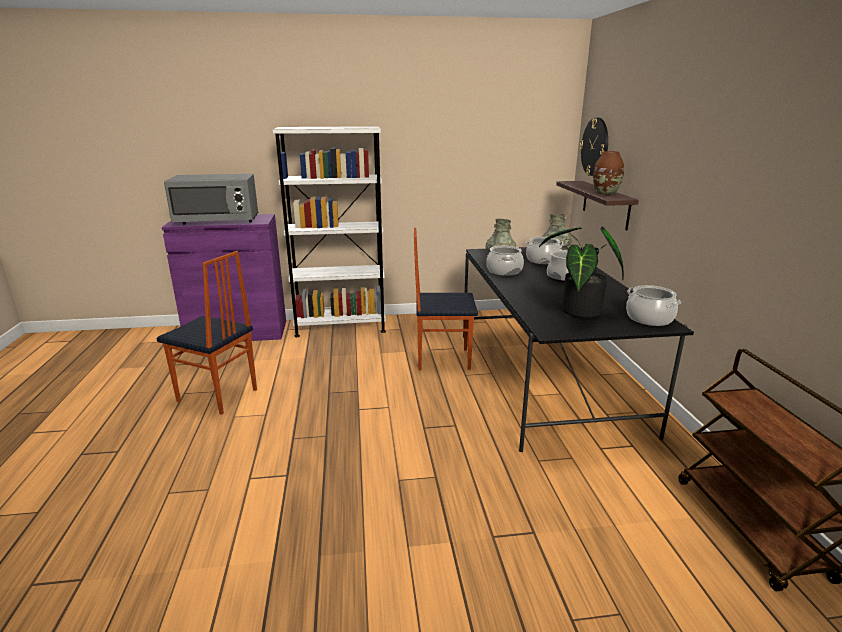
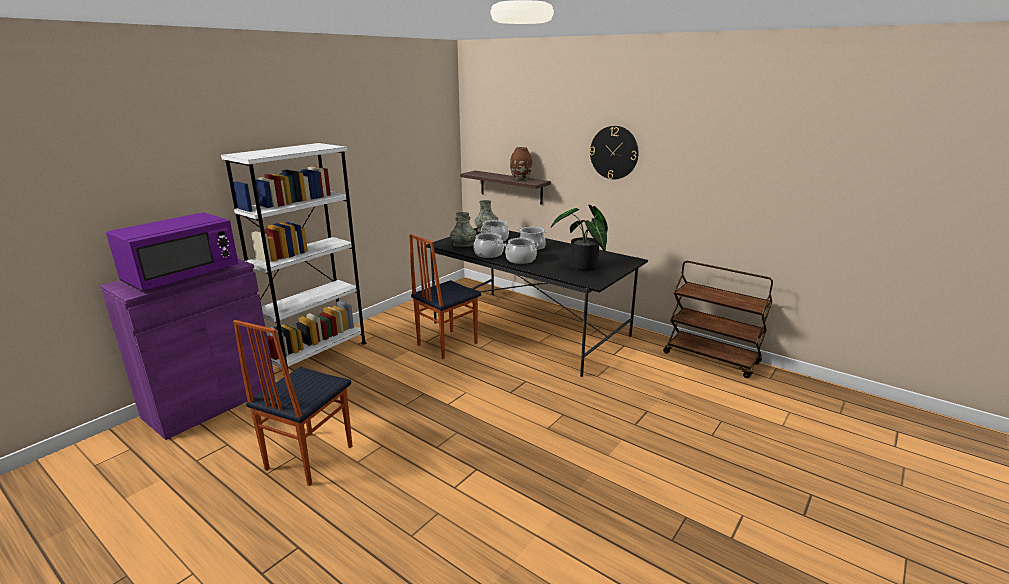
camera: 45 degrees left, 0 degrees up
(217, 396) = (308, 458): chair -> chair turned 135 degrees clockwise
(218, 221) = (182, 276): grey microwave -> purple microwave
(595, 147) = (486, 143): wall clock -> wall clock (614, 152)
(649, 318) = (619, 259): cooking pot -> cooking pot (521, 259)

